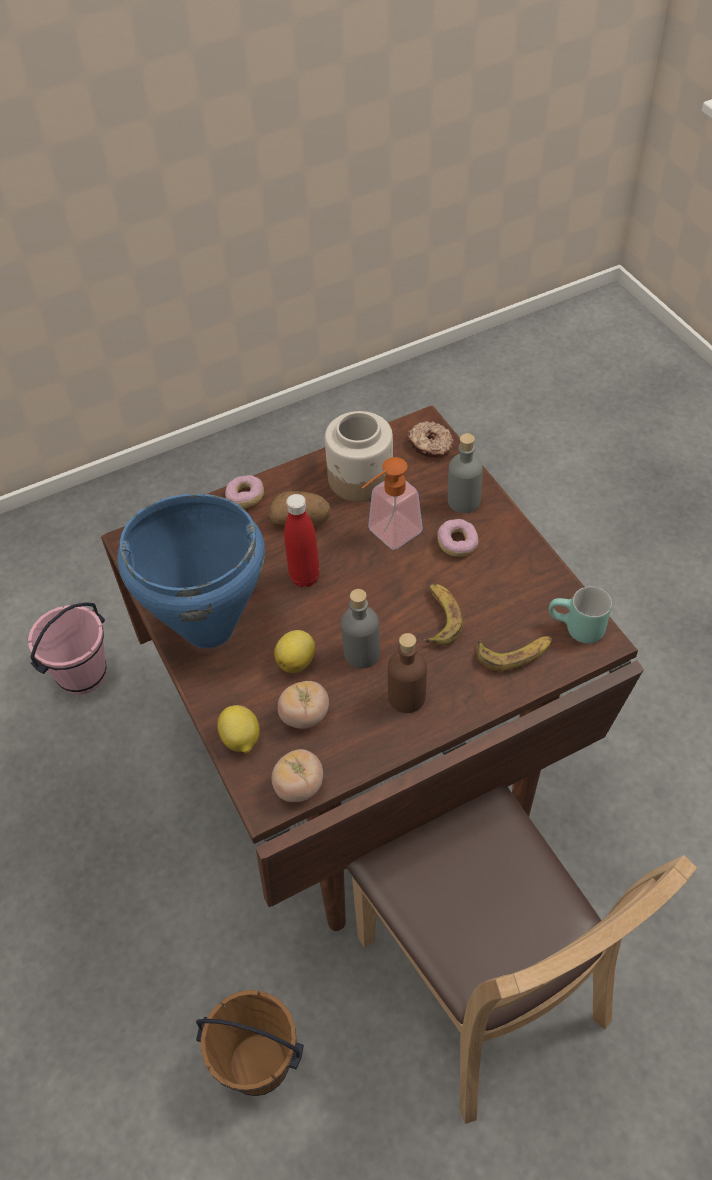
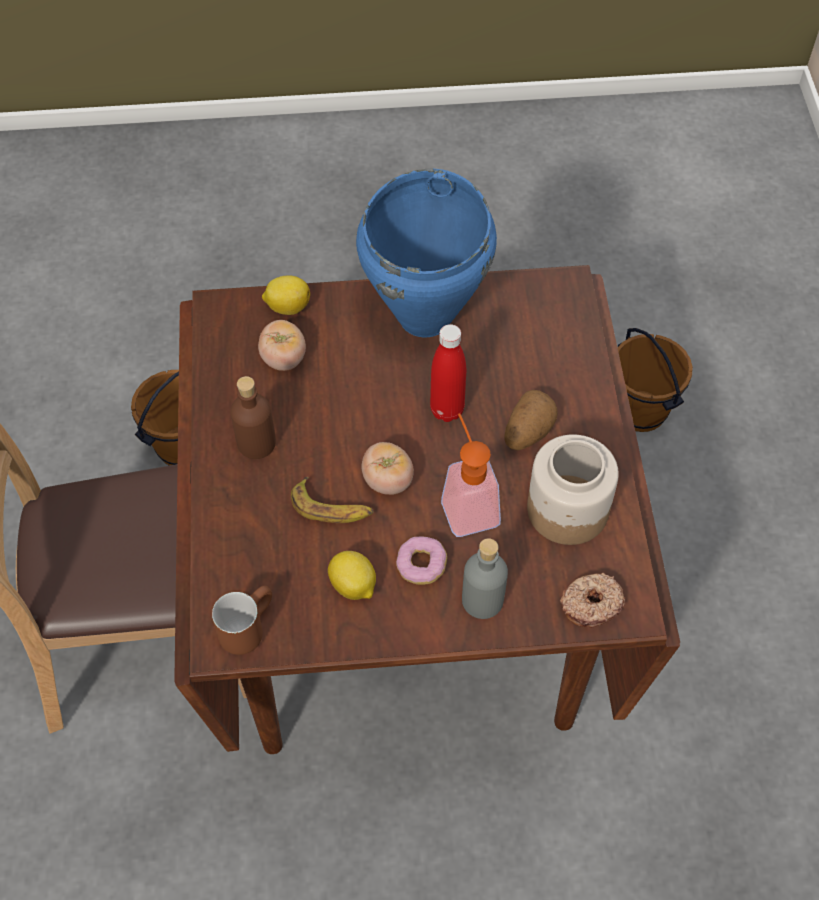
camera: 110 degrees right, 5 degrees up
(82, 674) = (641, 411): pink bucket -> brown bucket
(245, 498) = (586, 393): donut -> none
(297, 661) = (347, 372): lemon -> lemon (353, 586)
(299, 787) = (216, 333): tomato -> tomato (387, 481)
(361, 654) = (326, 425): grey bottle -> none
(514, 654) = (251, 555): banana -> none
(576, 630) = (246, 626): turquoise mug -> brown mug

